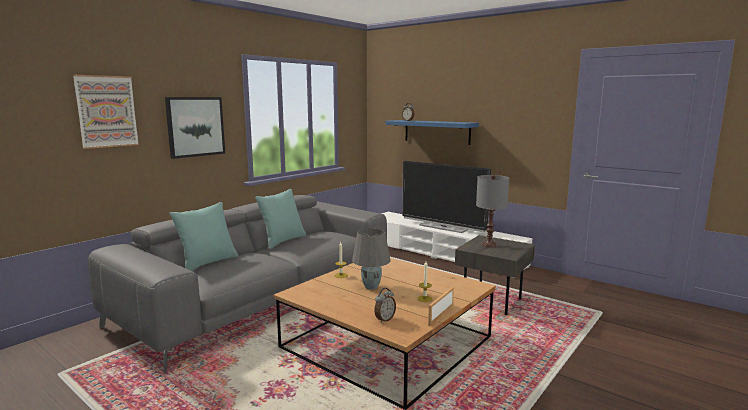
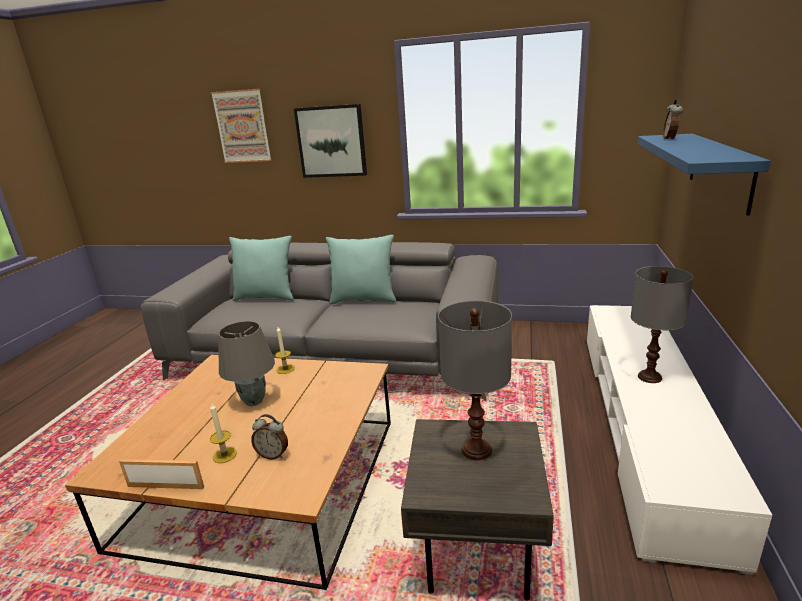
camera: 65 degrees right, 10 degrees up
(384, 319) = (147, 443): alarm clock -> alarm clock (273, 455)
(443, 227) = (650, 377): television -> grey table lamp

